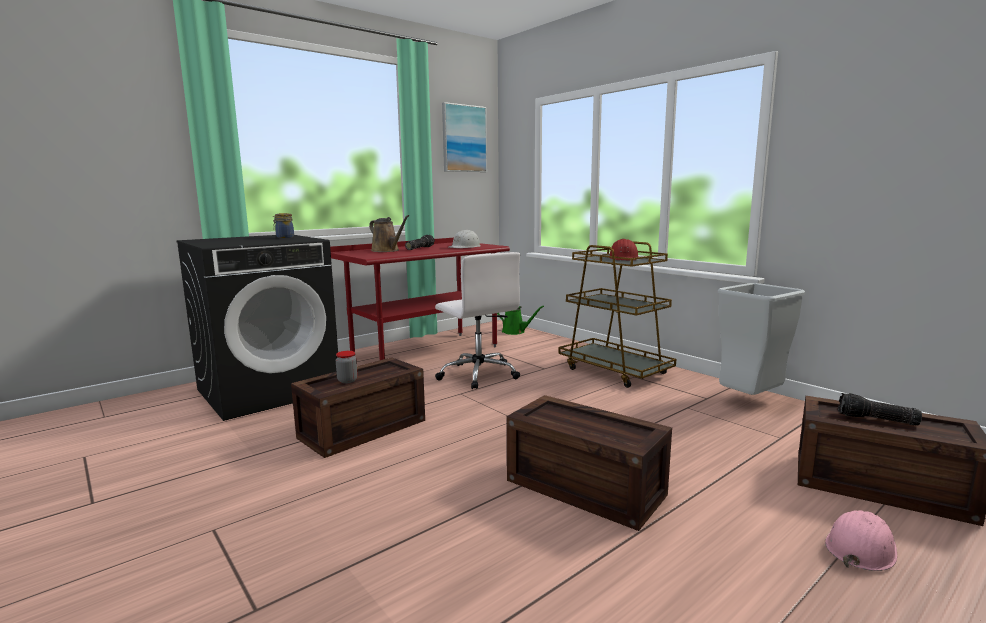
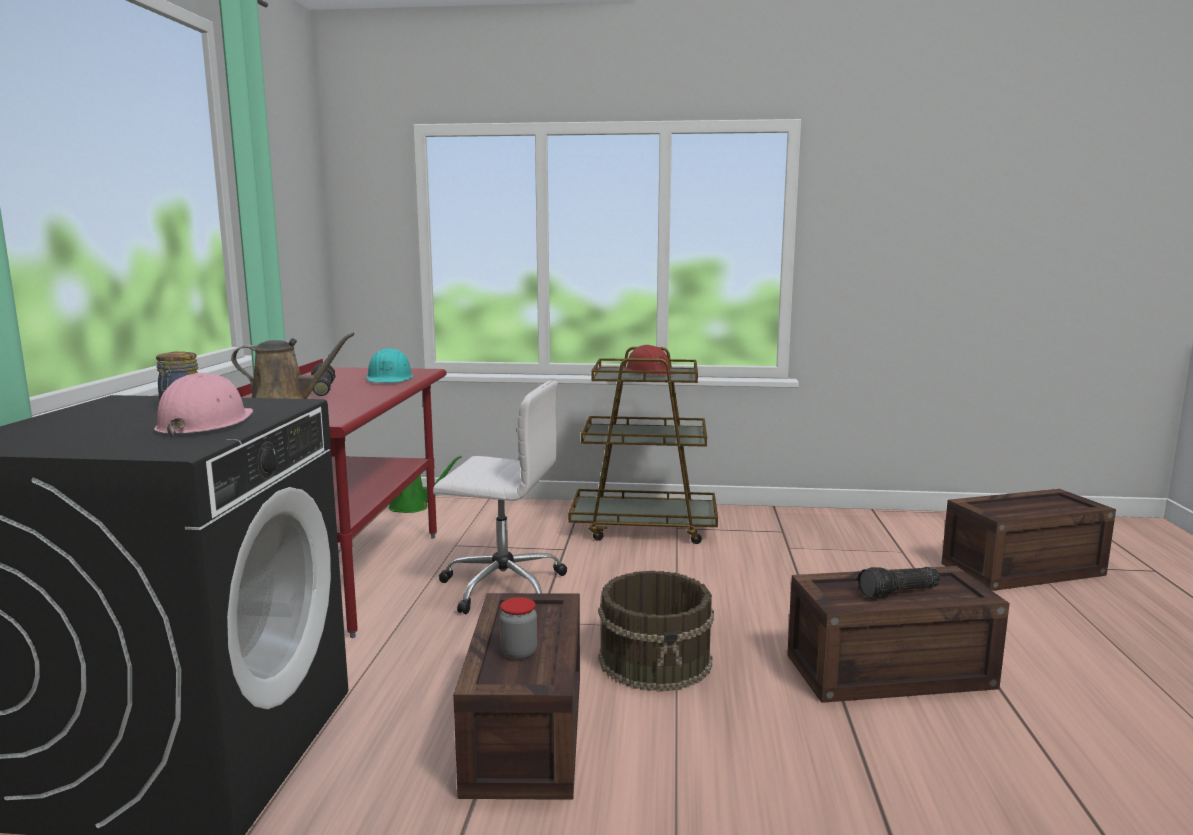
camera: 45 degrees left, 0 degrees up
(464, 138) = (290, 181): picture -> none
(465, 247) = (389, 378): white hard hat -> turquoise hard hat
(472, 428) = (656, 660): none -> brown bucket
(749, 401) = (818, 523): grey trash can -> none
(860, 548) = (1103, 625): pink hard hat -> pink hard hat (205, 424)
(876, 420) = (1019, 507): flashlight -> flashlight (899, 592)

